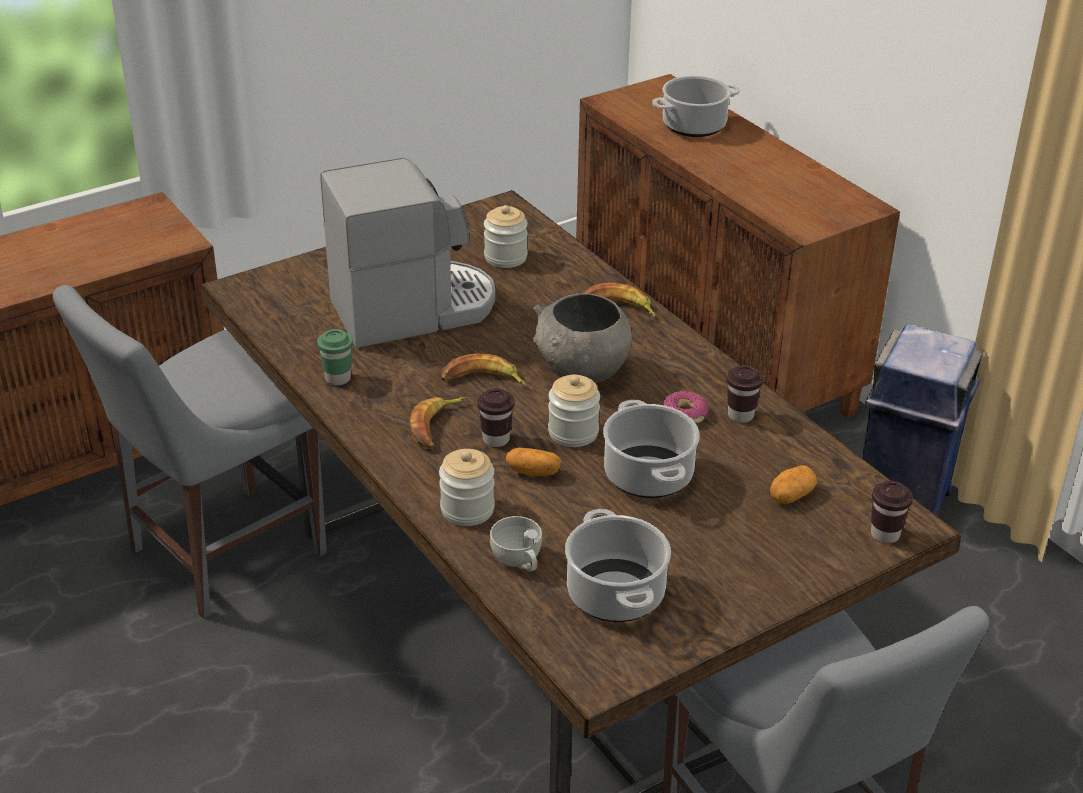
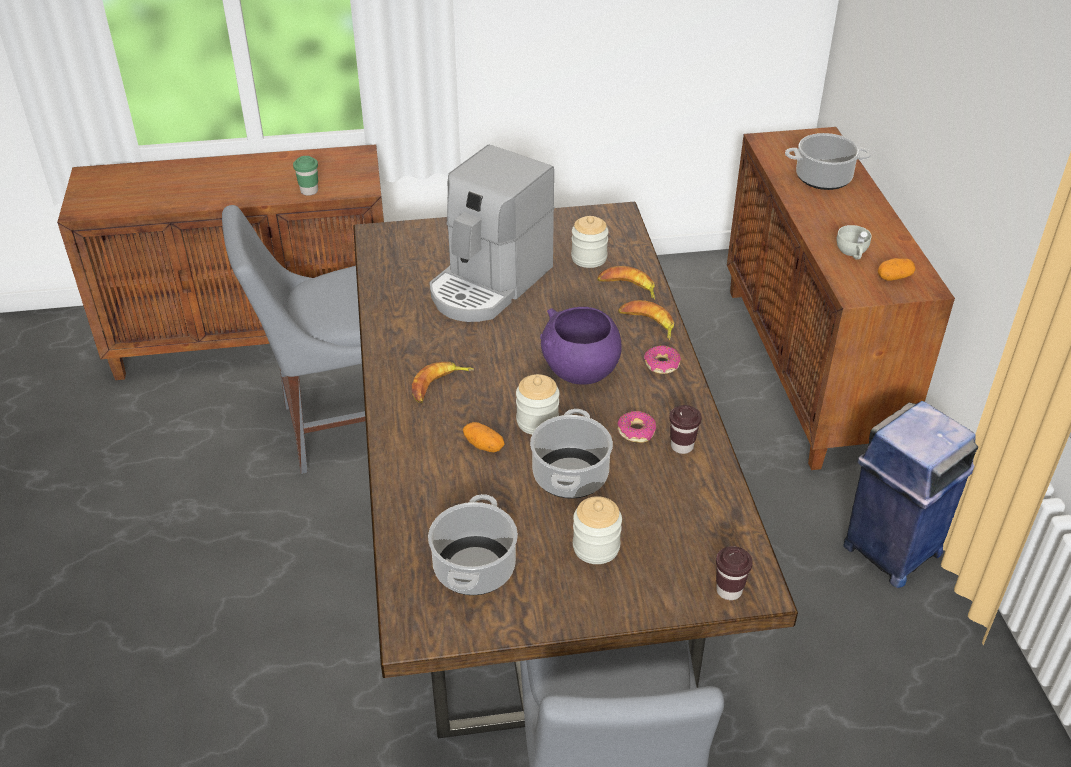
camera: 25 degrees right, 5 degrees up
(338, 378) = (396, 326): green cup -> green cup (309, 191)
(413, 309) = (489, 284): coffee machine -> coffee machine turned 120 degrees clockwise
(467, 509) = (414, 461): jar -> jar (596, 547)
(482, 380) = (499, 357): banana -> banana (627, 287)
(496, 439) = (475, 409): brown cup -> none
(519, 560) = (422, 515): white cup -> white cup (852, 253)
(582, 373) = (580, 372): grey bowl -> purple bowl
(662, 344) = (661, 365): none -> donut
(791, 495) = (674, 530): potato -> potato (894, 277)

